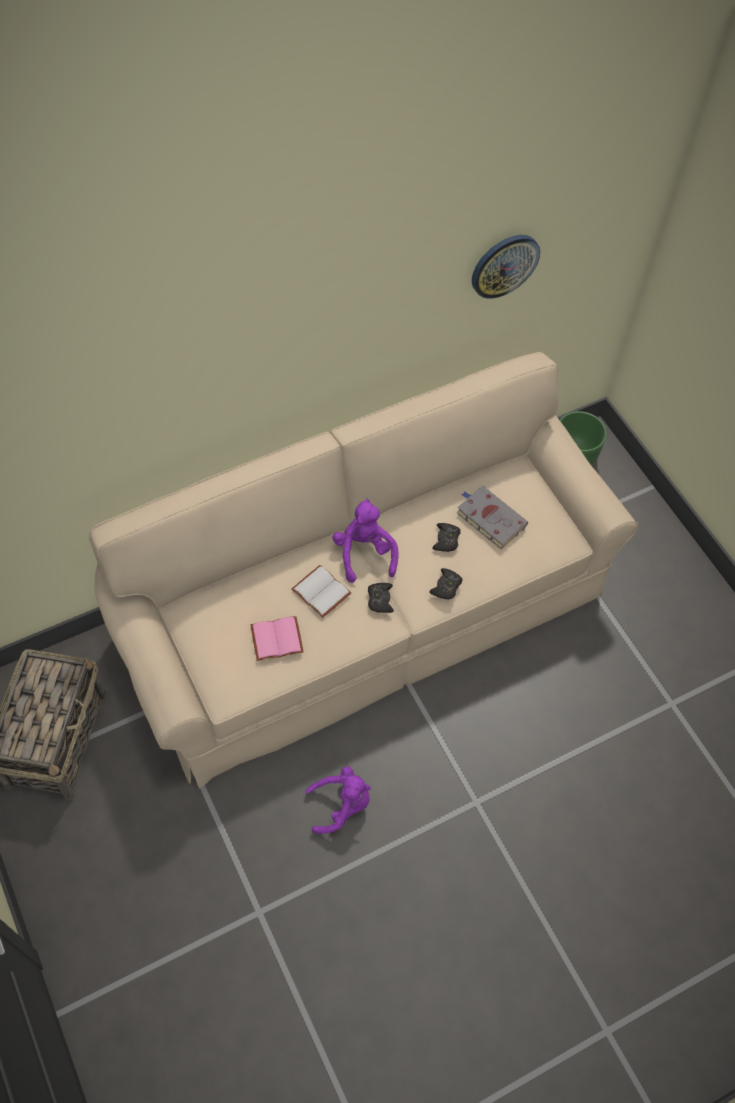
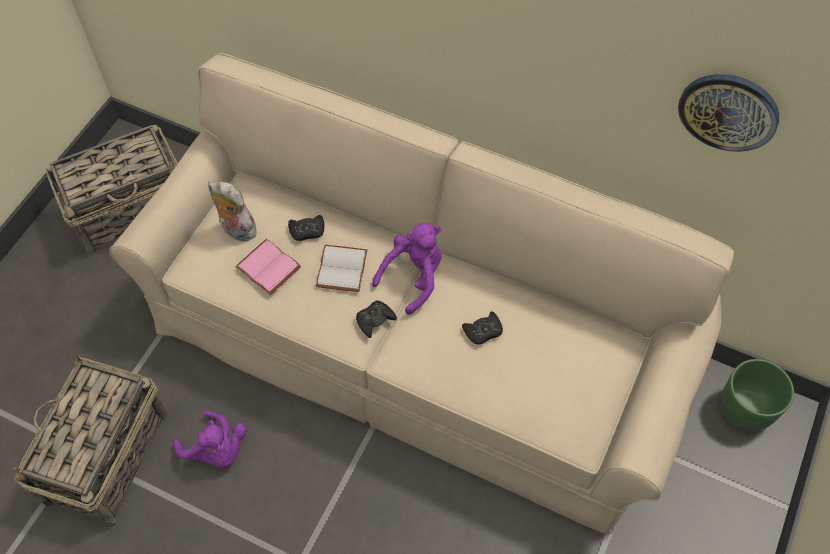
camera: 55 degrees right, 0 degrees up
(221, 640) = (236, 230): none -> plush toy
(282, 893) = (106, 458): none -> basket
(446, 587) = (433, 364): black game controller -> black game controller (307, 231)
(489, 518) = (540, 352): grey book -> none

